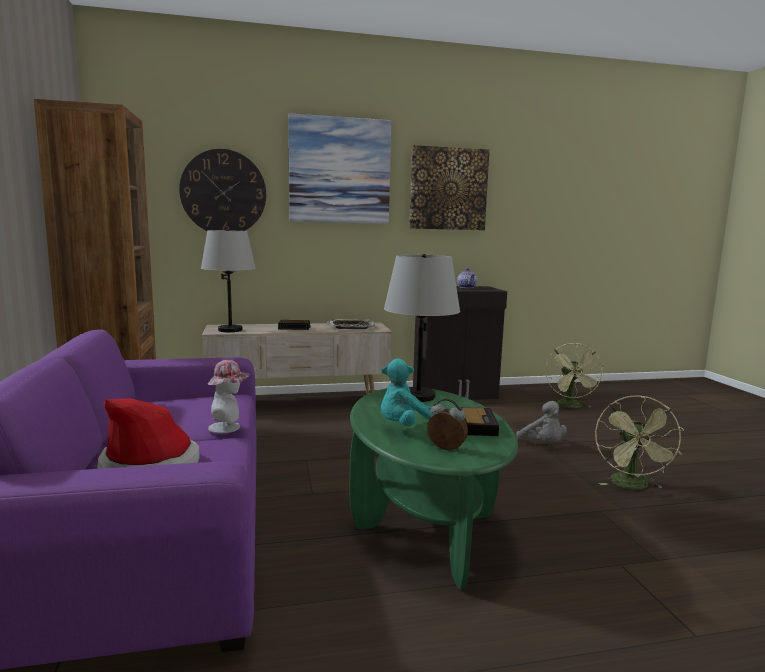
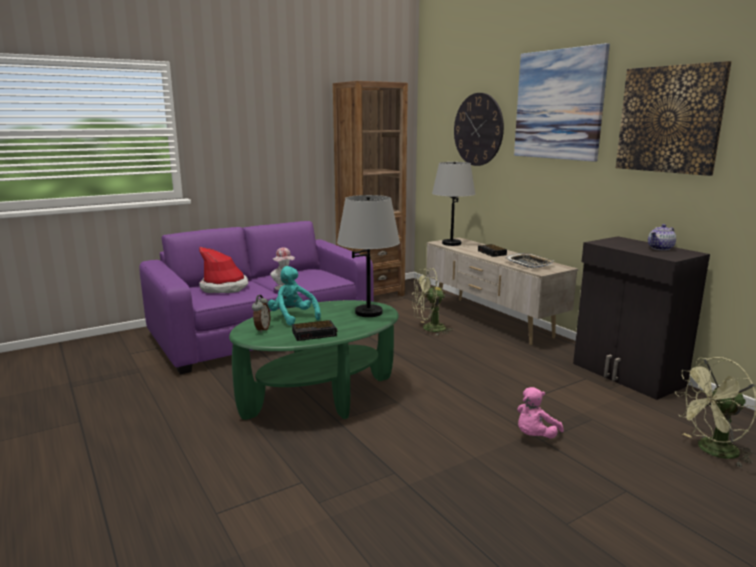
camera: 70 degrees right, 5 degrees up
(543, 444) = (535, 436): grey plush toy -> pink plush toy
(632, 486) = (472, 495): green fan -> green fan (429, 329)

